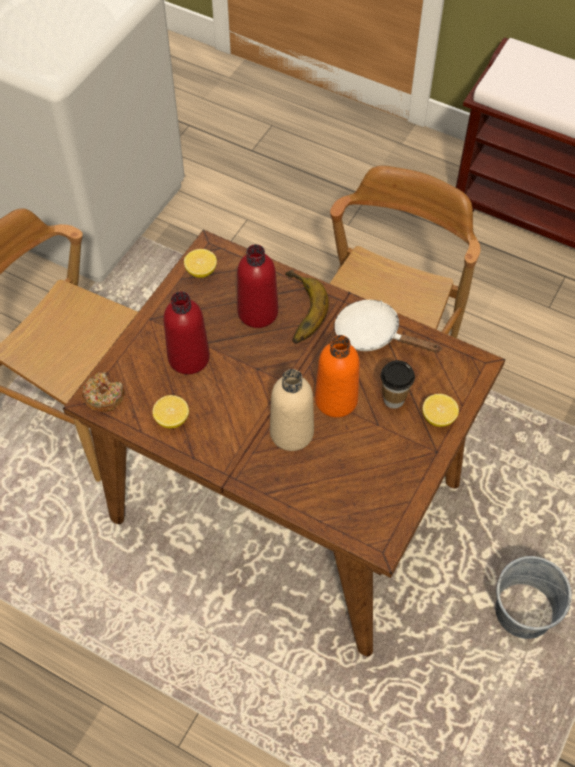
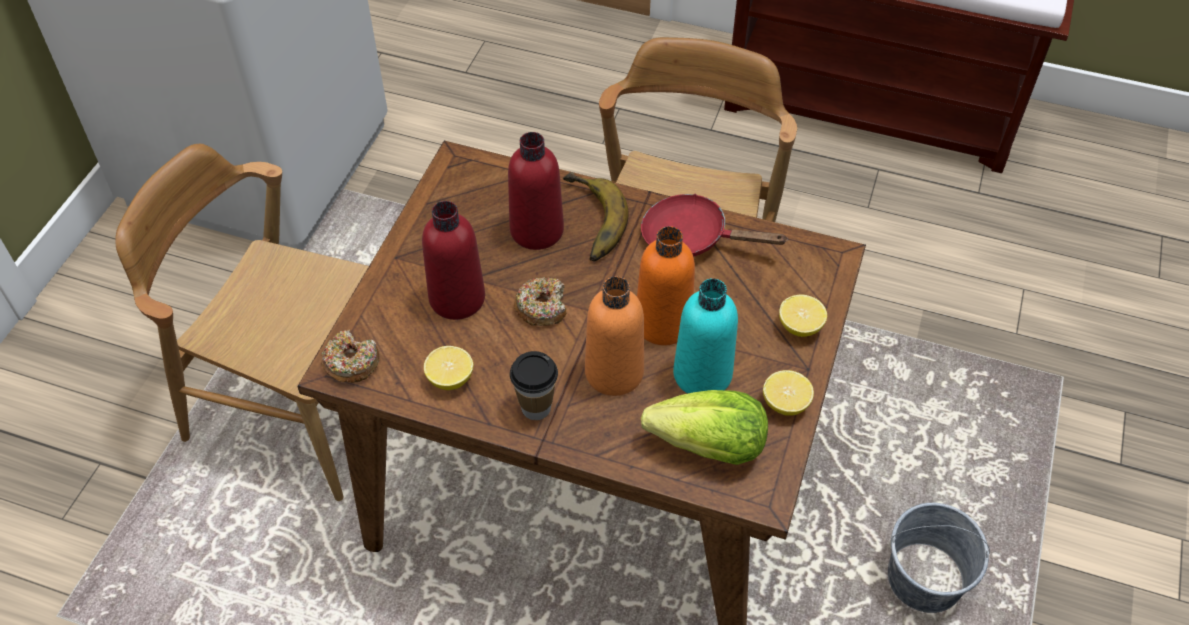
camera: 10 degrees left, 5 degrees down
(201, 271) = (452, 190): lemon -> lemon (785, 404)
(249, 374) = (542, 307): none -> donut
(291, 433) = (614, 373): beige bottle -> orange bottle
(349, 500) = (709, 447): none -> lettuce
(356, 444) = (702, 374): none -> turquoise bottle
(373, 335) = (692, 238): white frying pan -> red frying pan
(393, 399) = (737, 312): cup -> cup (536, 408)

